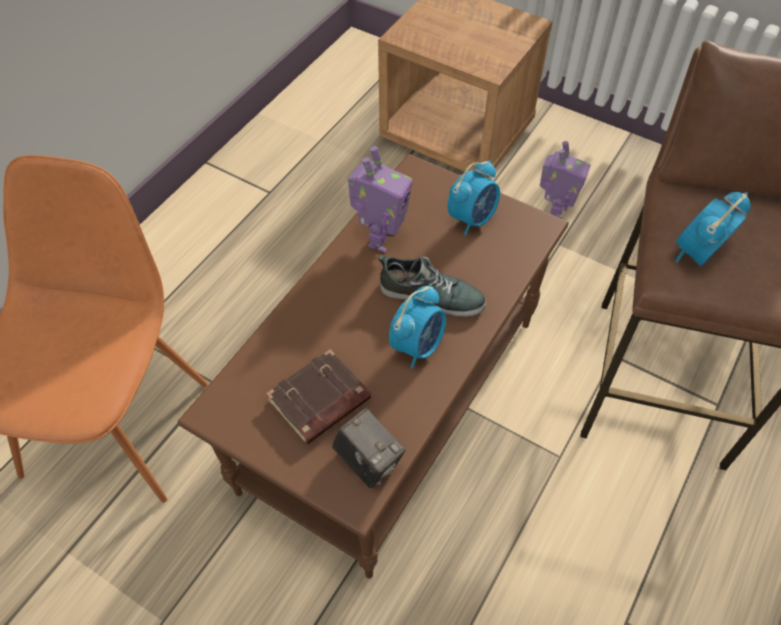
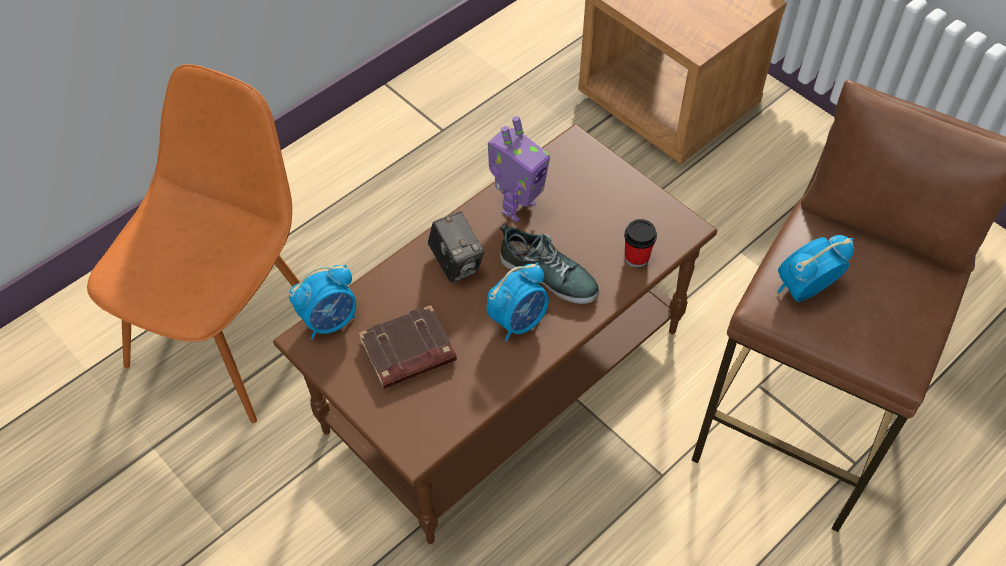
camera: 15 degrees right, 0 degrees up
(368, 461) = (436, 418): camera -> camera (456, 263)
(472, 218) = (617, 206): alarm clock -> alarm clock (330, 321)
(506, 262) = (636, 257): none -> cup
(555, 210) = (749, 213): toy robot -> none

